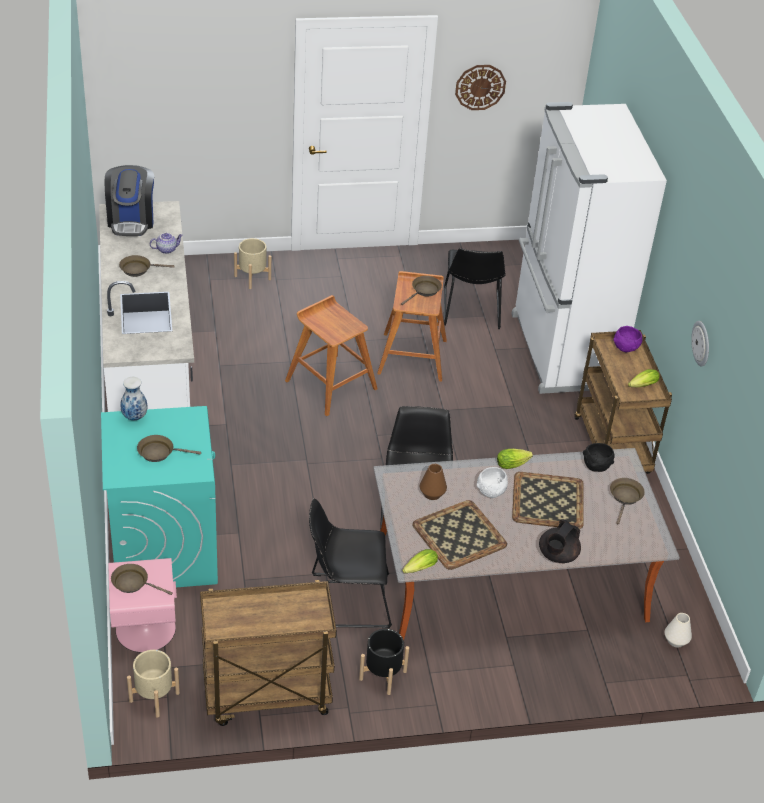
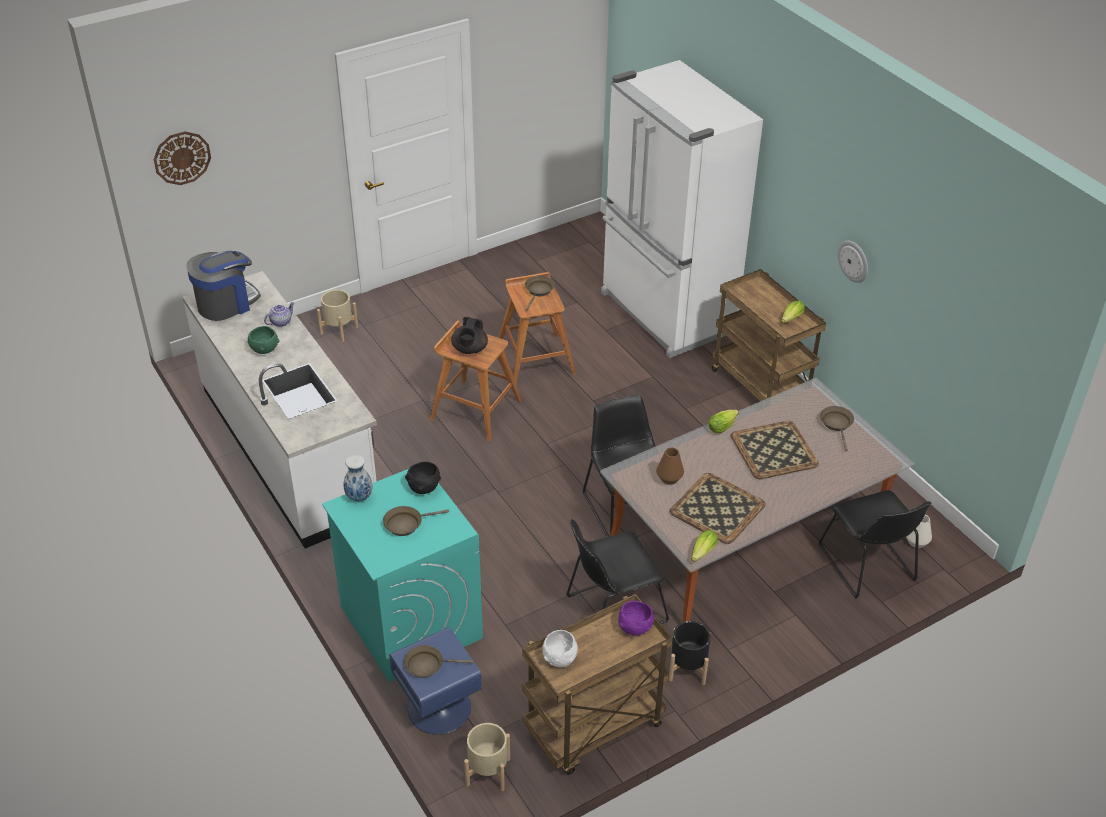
camera: 20 degrees left, 0 degrees up
(131, 220) = (226, 303): coffee machine -> coffee machine turned 105 degrees counterclockwise
(138, 269) = (264, 350): brown frying pan -> green bowl
(144, 629) = (438, 708): pink nightstand -> blue nightstand
(471, 310) = (563, 300): black chair -> black chair (868, 566)
(480, 87) = (515, 81): wall clock -> wall clock (182, 157)
(491, 492) = (720, 458): white bowl -> white bowl (560, 658)
(557, 555) = (813, 497): black teapot -> black teapot (469, 349)
(596, 466) = (795, 405): black bowl -> black bowl (424, 488)
(626, 348) = (755, 290): purple bowl -> purple bowl (635, 628)

